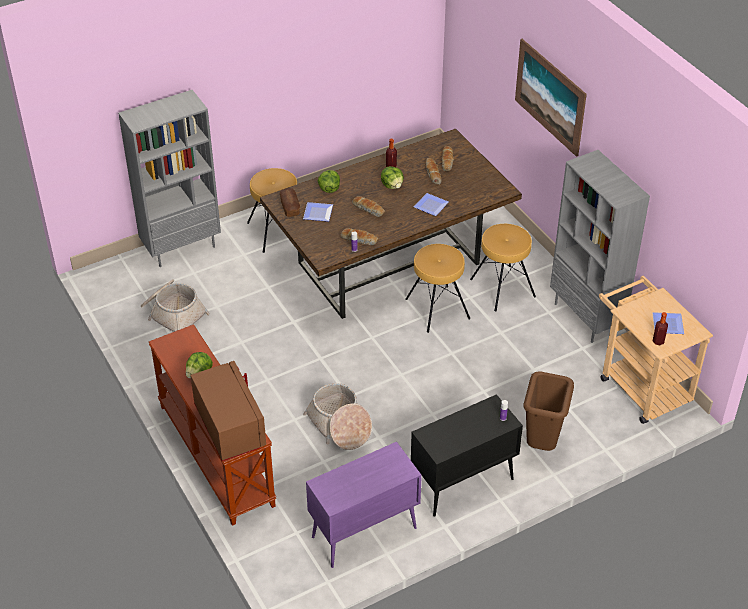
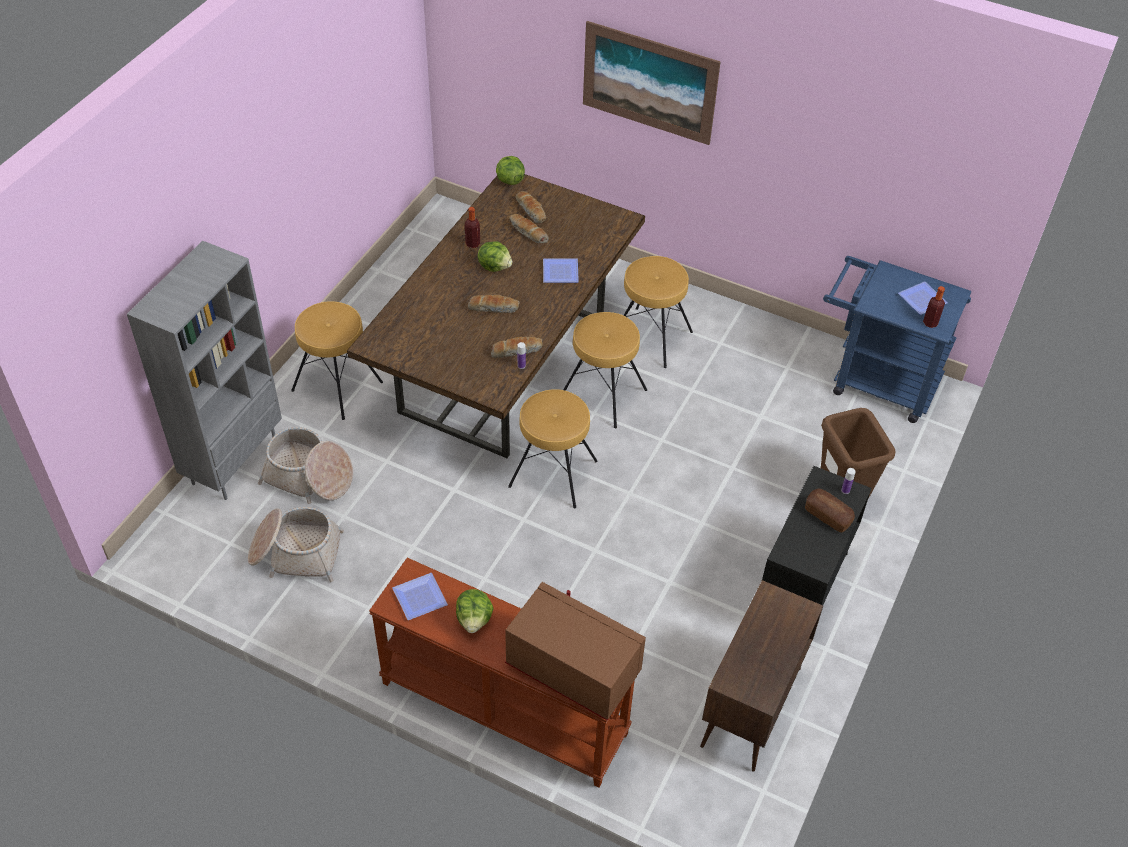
camera: 35 degrees left, 5 degrees up
(290, 207) = (396, 346): bread -> bread (828, 516)
(317, 213) = (437, 340): plate -> plate (419, 599)
(329, 188) = (424, 302): lettuce -> lettuce (509, 180)
(339, 425) = (615, 591): basket -> basket (309, 477)
(362, 341) = (553, 474): none -> brown stool
(363, 533) = (751, 708): purple cabinet -> brown cabinet
(586, 317) = (762, 331): grey bookcase -> none
(640, 385) = (875, 381): beige cart -> blue cart

